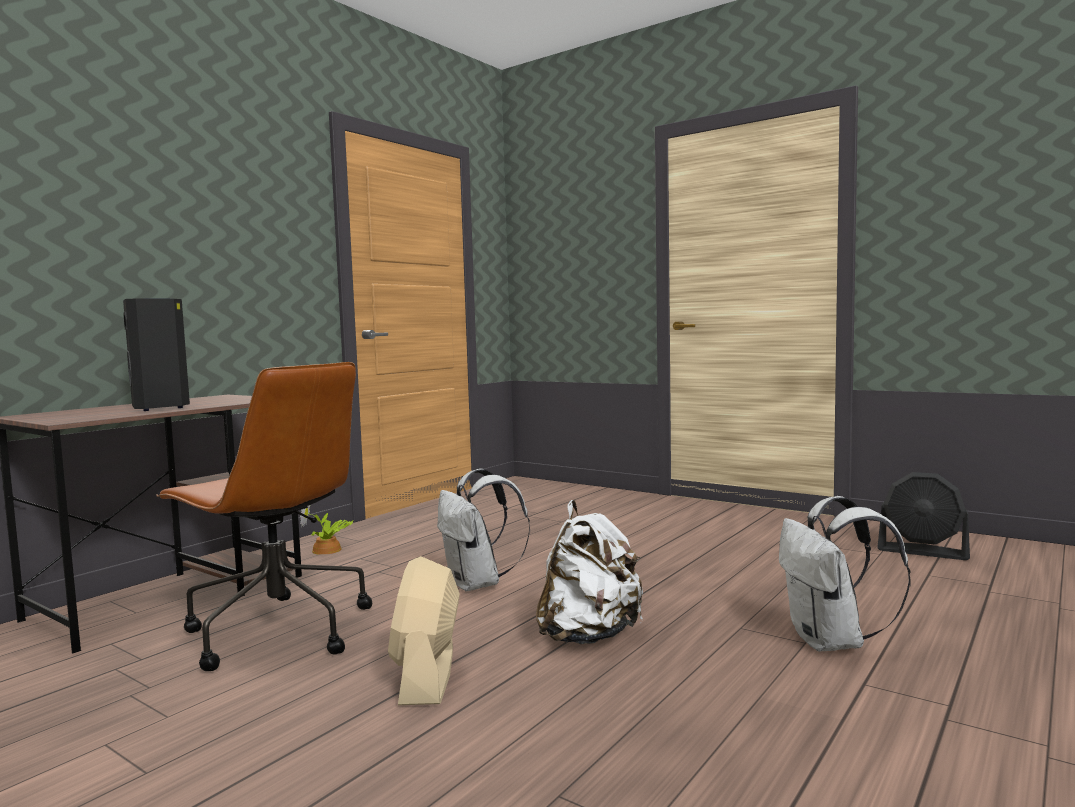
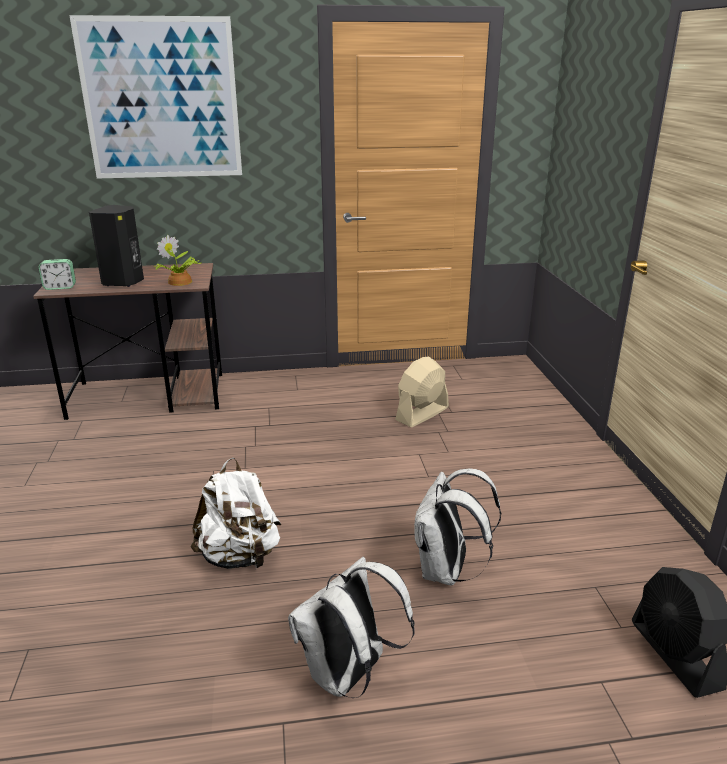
camera: 45 degrees right, 20 degrees up
(68, 418) = (60, 287): none -> alarm clock
(167, 180) = (161, 100): none -> picture
(277, 630) = (139, 450): brown office chair -> none
(328, 550) = (267, 391): potted plant -> potted plant (179, 282)
(427, 676) = (126, 530): beige fan -> beige fan (422, 414)
(478, 584) = (277, 469): white backpack -> white backpack (446, 571)

